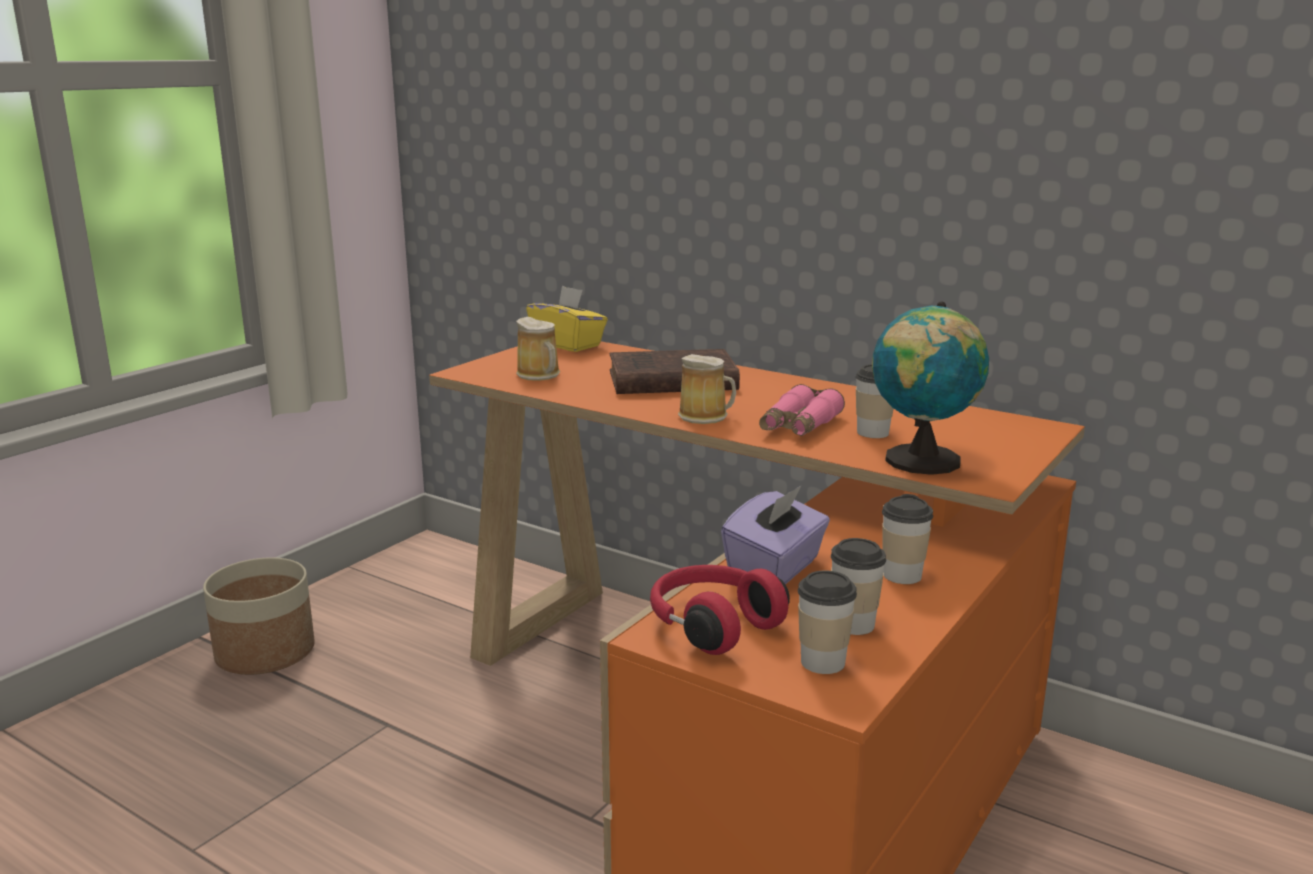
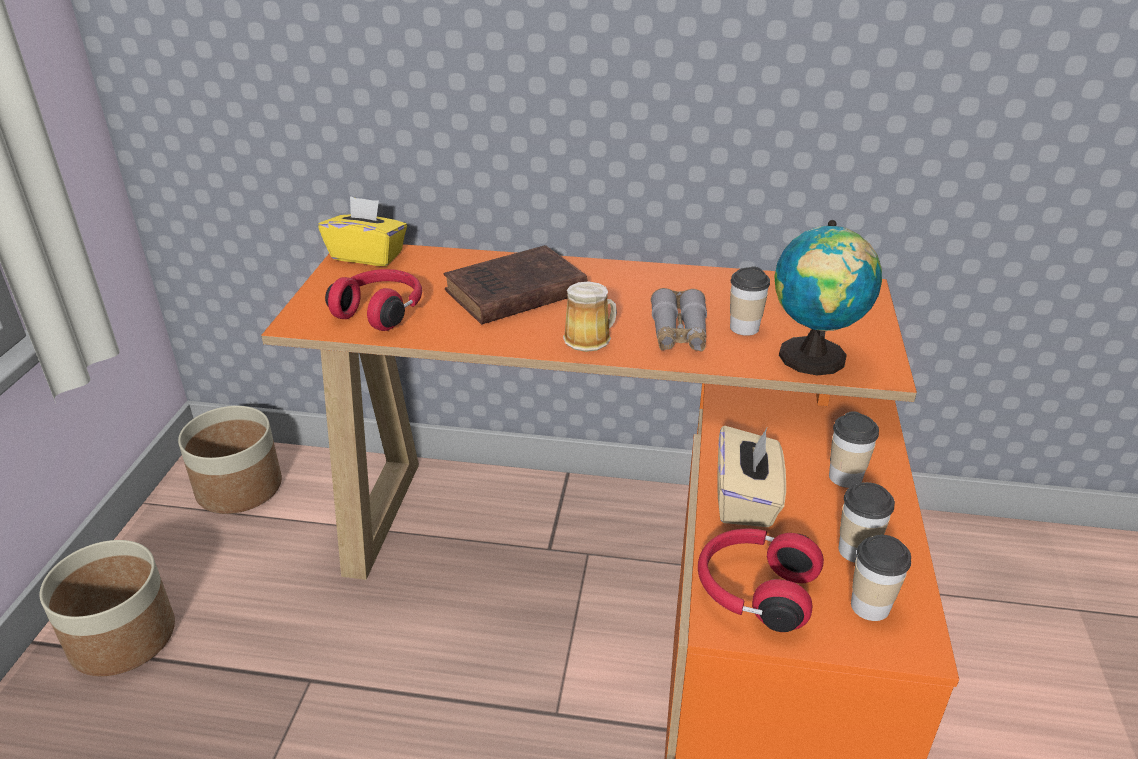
camera: 25 degrees left, 15 degrees up
(432, 573) = (239, 487): none -> planter
(540, 375) = (381, 311): mug -> red headphones
(775, 568) = (746, 499): purple tissue box -> beige tissue box
(799, 426) = (679, 333): pink binoculars -> grey binoculars

